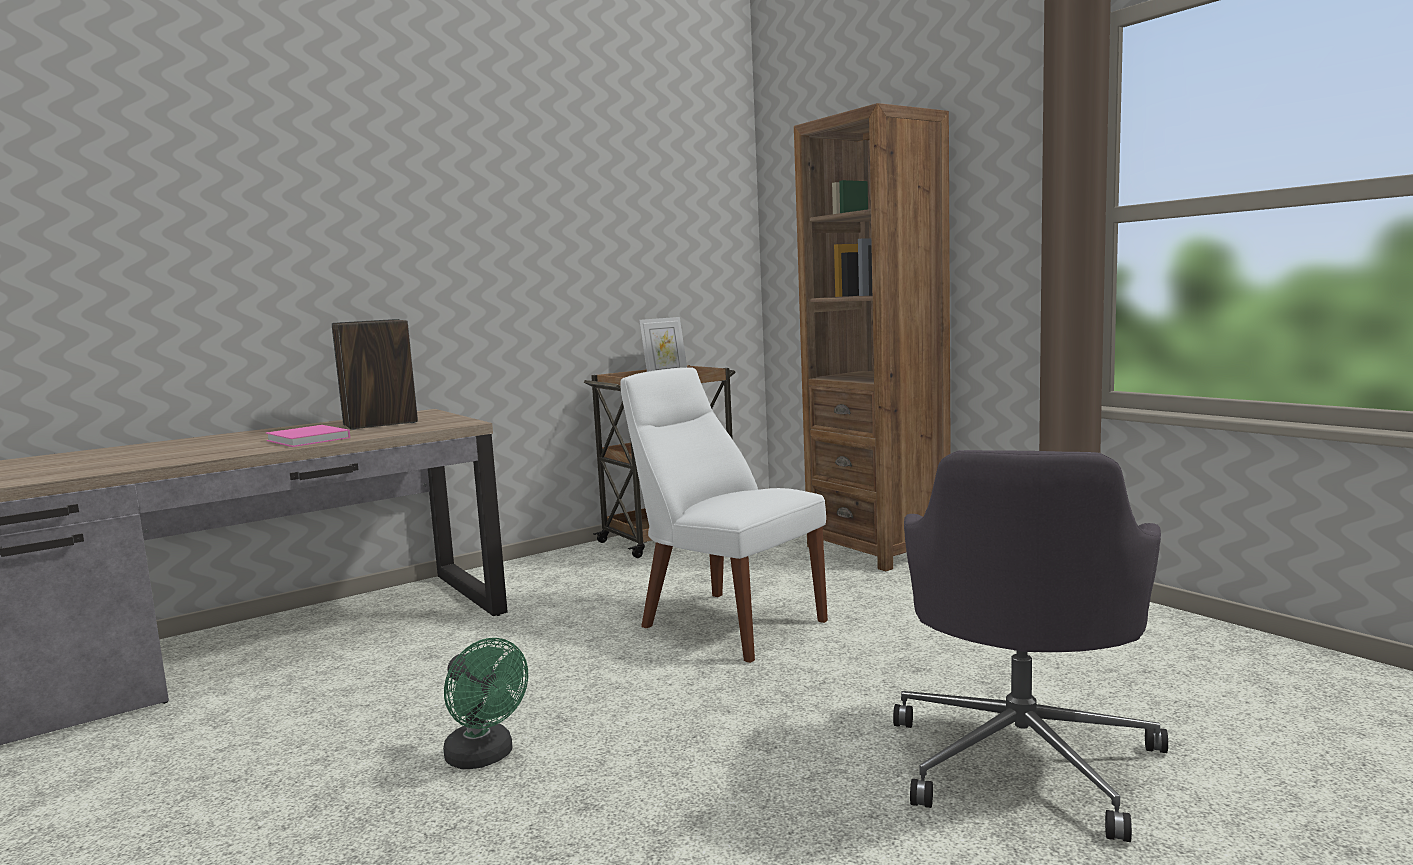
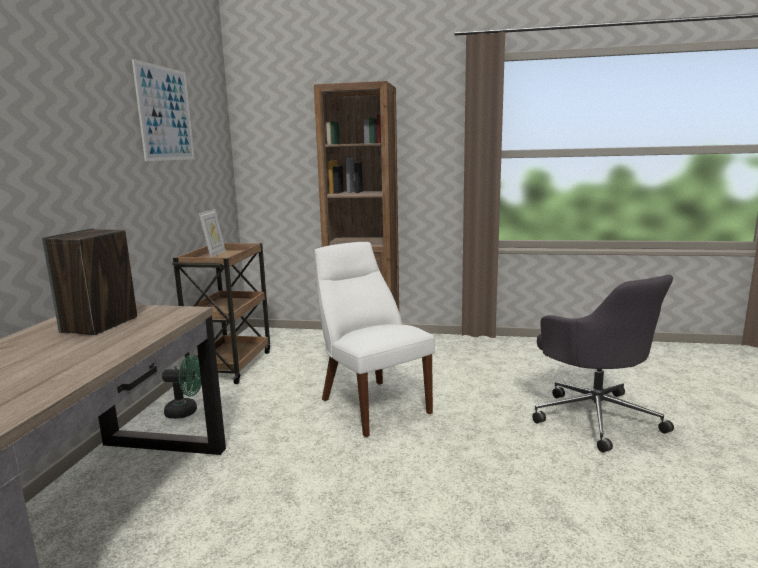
camera: 45 degrees left, 5 degrees up
(309, 439) = (90, 352): pink book -> none
(485, 757) = (407, 534): green fan -> green fan (186, 412)
(607, 191) = (165, 114): none -> picture
(726, 622) = (371, 404): white chair -> white chair turned 60 degrees clockwise

